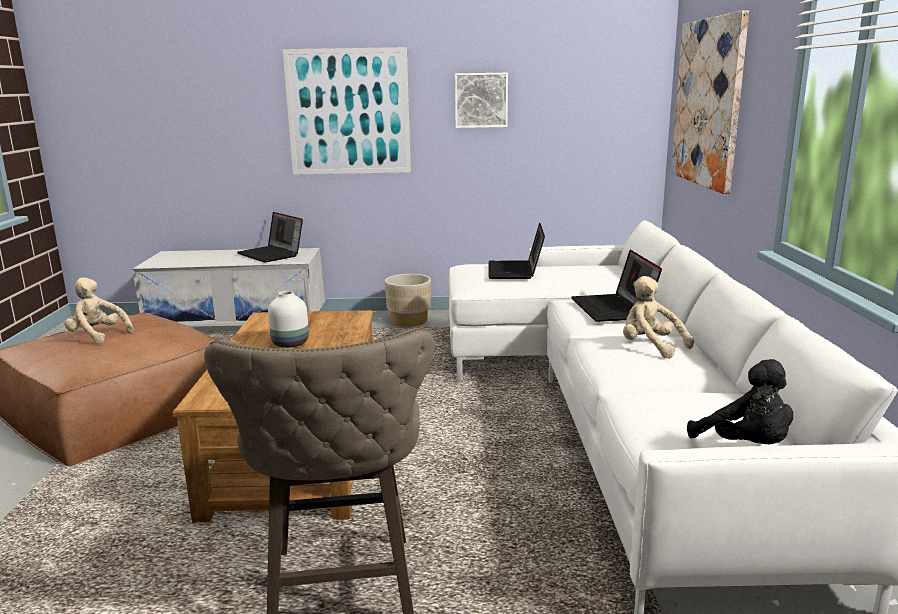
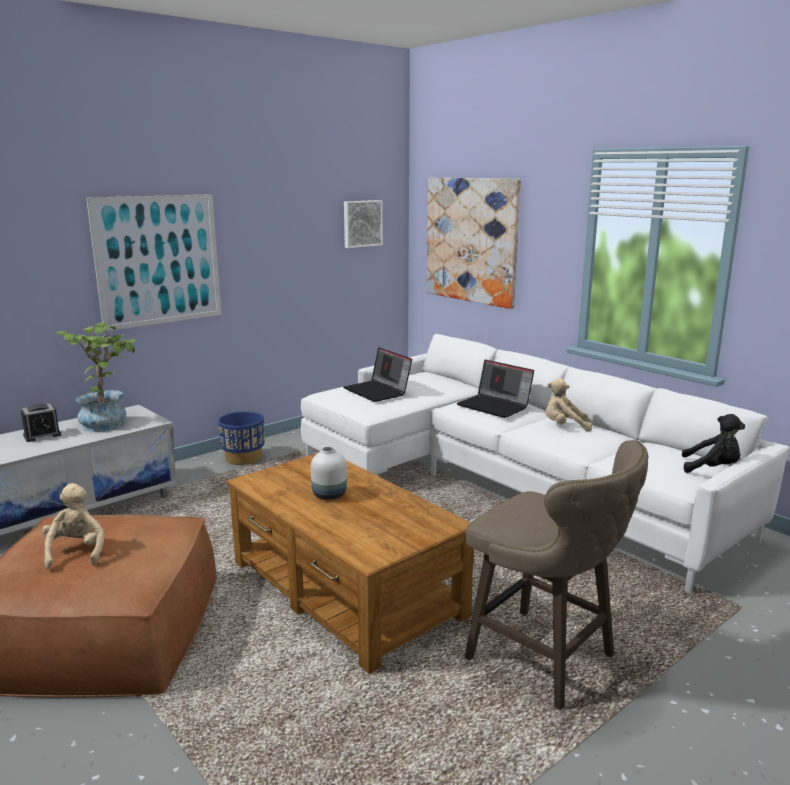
camera: 40 degrees left, 0 degrees up
(98, 336) = (76, 552): beige plush toy -> beige plush toy turned 90 degrees clockwise
(217, 255) = (42, 435): none -> alarm clock
(272, 254) = (108, 421): laptop -> potted plant
(409, 321) = (243, 458): beige planter -> blue planter
(481, 100) = (277, 241): picture -> picture (362, 223)

